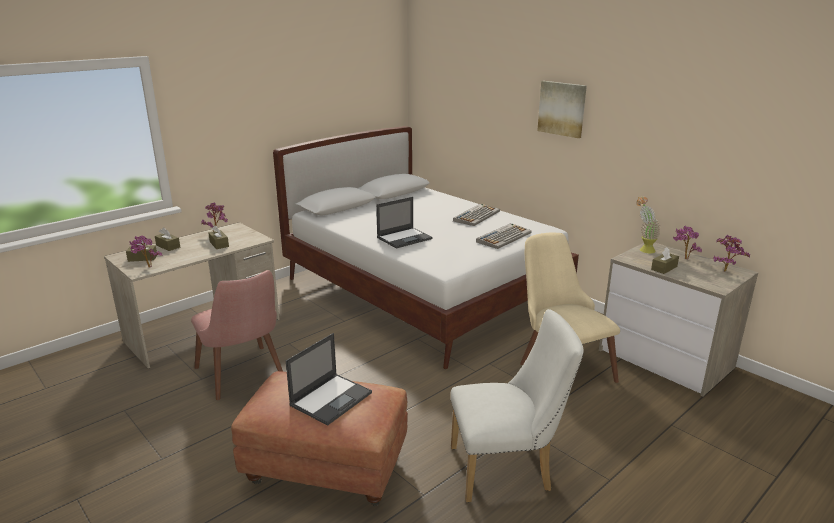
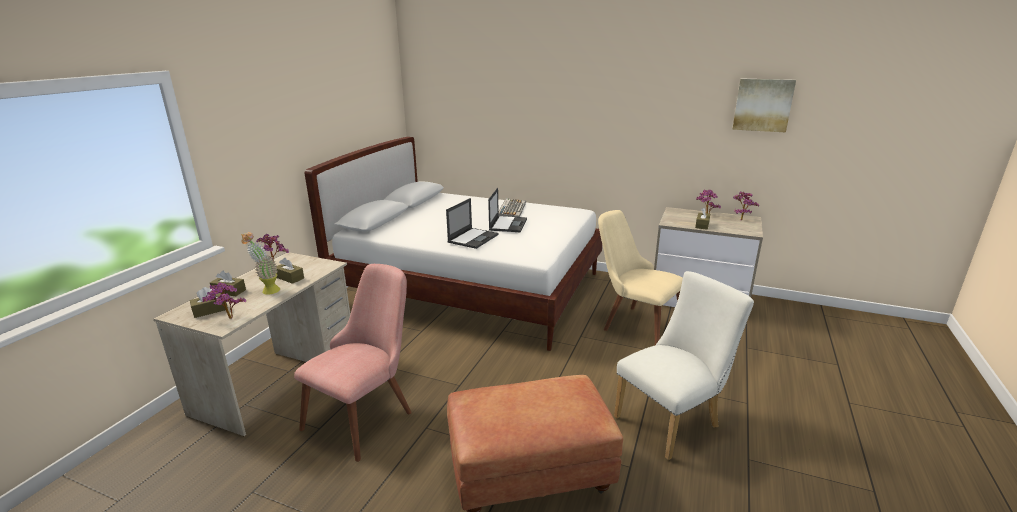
camera: 25 degrees left, 0 degrees up
(244, 377) = (367, 413): pink chair -> pink chair turned 90 degrees counterclockwise
(331, 398) = (541, 402): laptop -> laptop (508, 224)
(504, 237) = (554, 223): keyboard -> none
(562, 108) = (577, 105): picture -> picture (763, 105)
(643, 250) = (672, 214): potted plant -> potted plant (267, 290)

